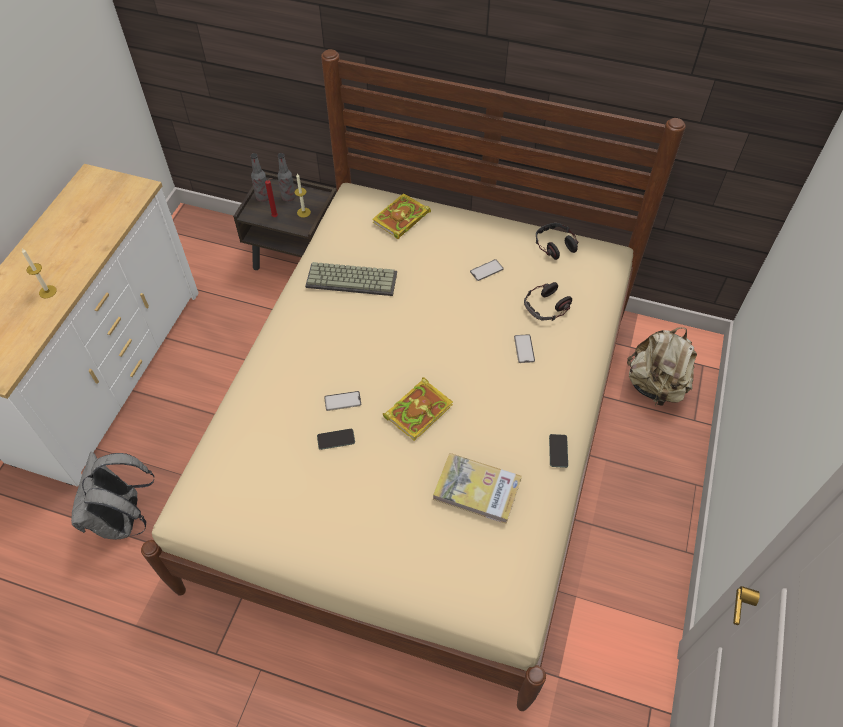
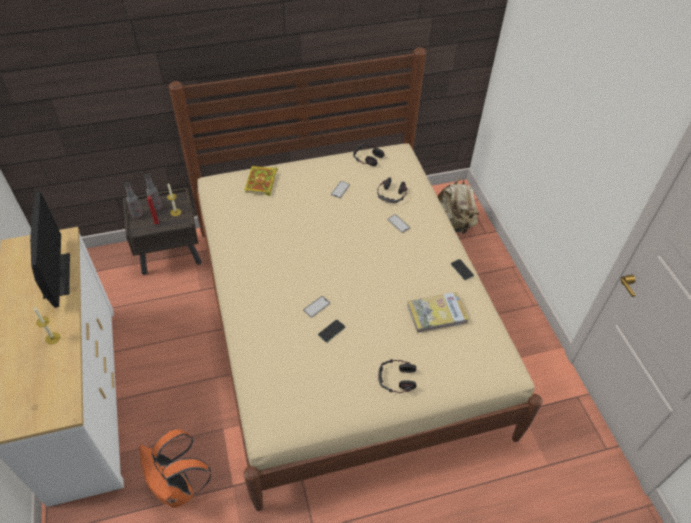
camera: 35 degrees left, 5 degrees down
(101, 226) = (57, 275): none -> monitor
(124, 519) = (179, 487): grey backpack -> orange backpack
(352, 279) = (260, 232): keyboard -> none
(363, 541) = (396, 379): none -> headphones
(419, 409) = (367, 287): book -> none

